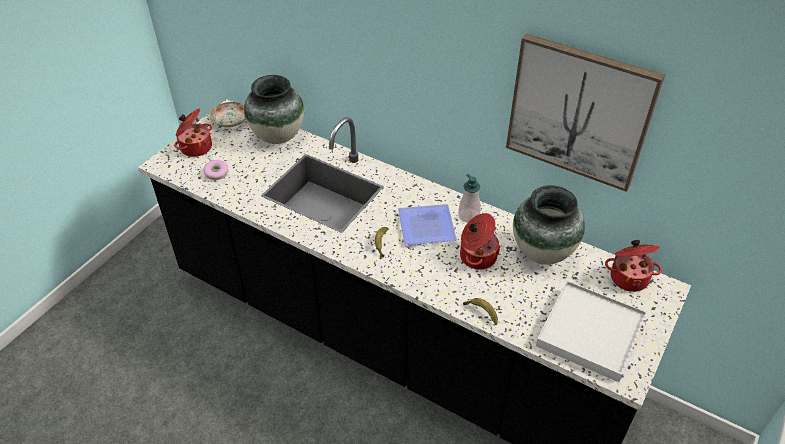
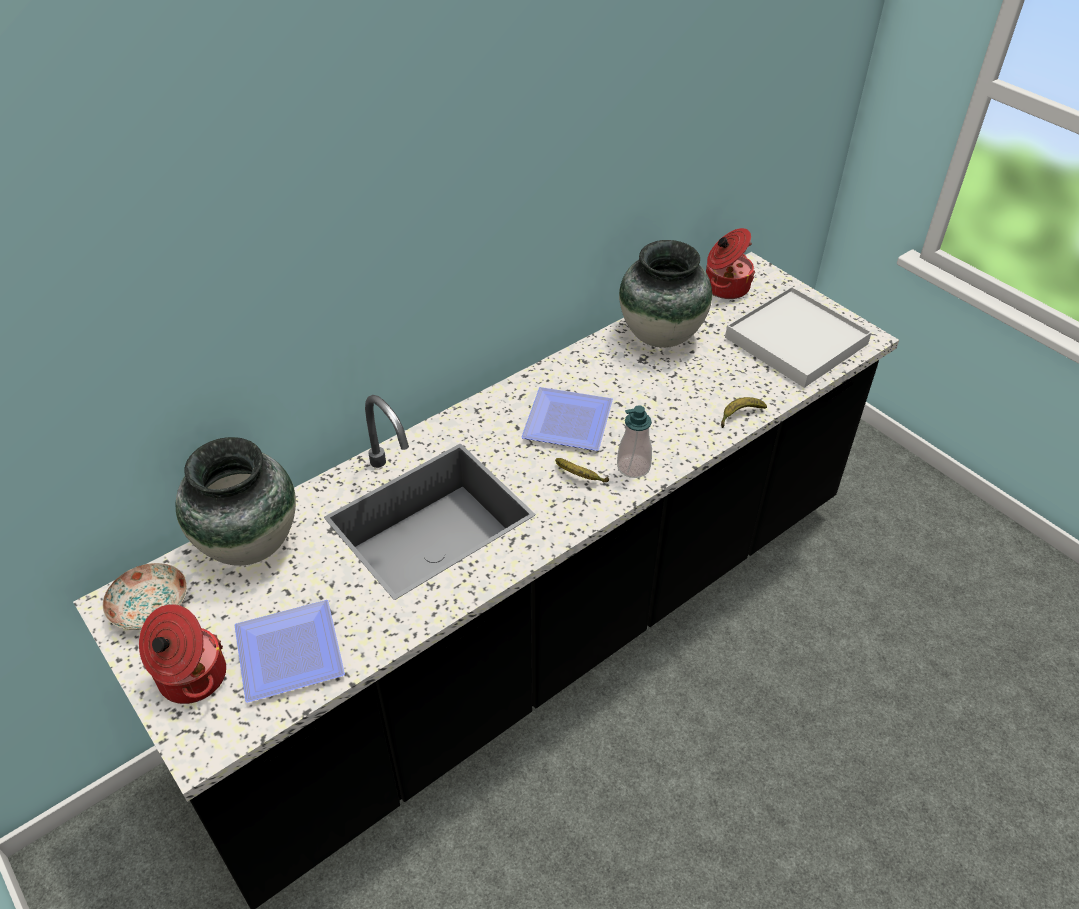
camera: 70 degrees left, 0 degrees up
(216, 173) = (293, 655): donut -> plate
(468, 216) = (567, 377): soap dispenser -> soap dispenser (633, 467)
(477, 256) = (644, 391): cooking pot -> none
(579, 112) = (630, 141): picture -> none

